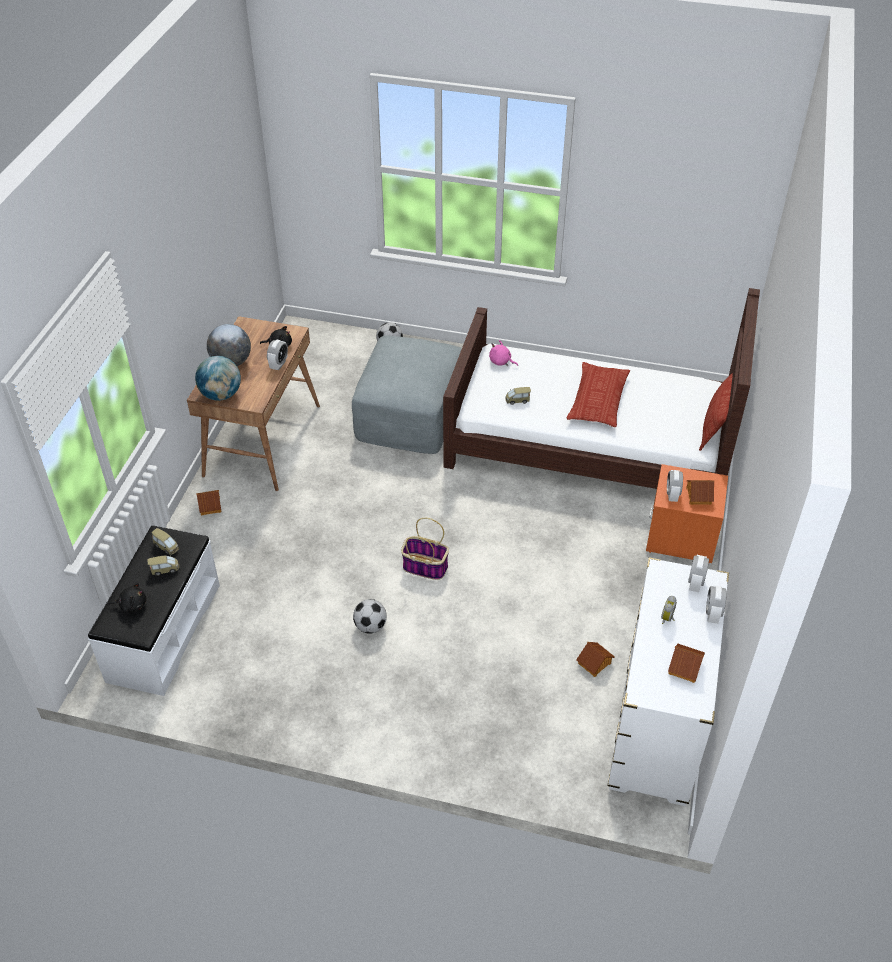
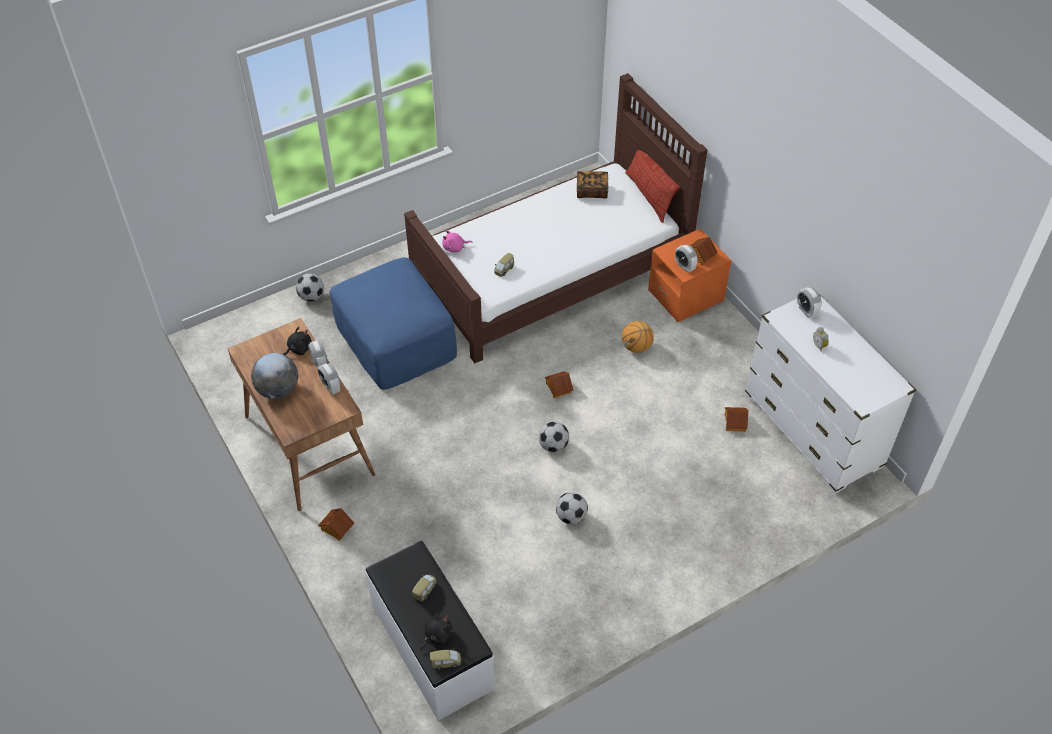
camera: 45 degrees left, 5 degrees up
(166, 546) = (402, 573): toy car -> toy car (446, 662)
(221, 395) = (307, 422): globe -> none
(409, 412) = (396, 339): grey ottoman -> blue ottoman
(424, 567) = (553, 446): basket -> football
(586, 545) = (636, 347): none -> basketball
(598, 400) = (557, 231): pillow -> none
(668, 389) = (592, 191): none -> book
(684, 667) = (863, 368): toy house -> toy house (558, 388)
(712, 614) = (838, 323): alarm clock -> alarm clock (331, 387)

